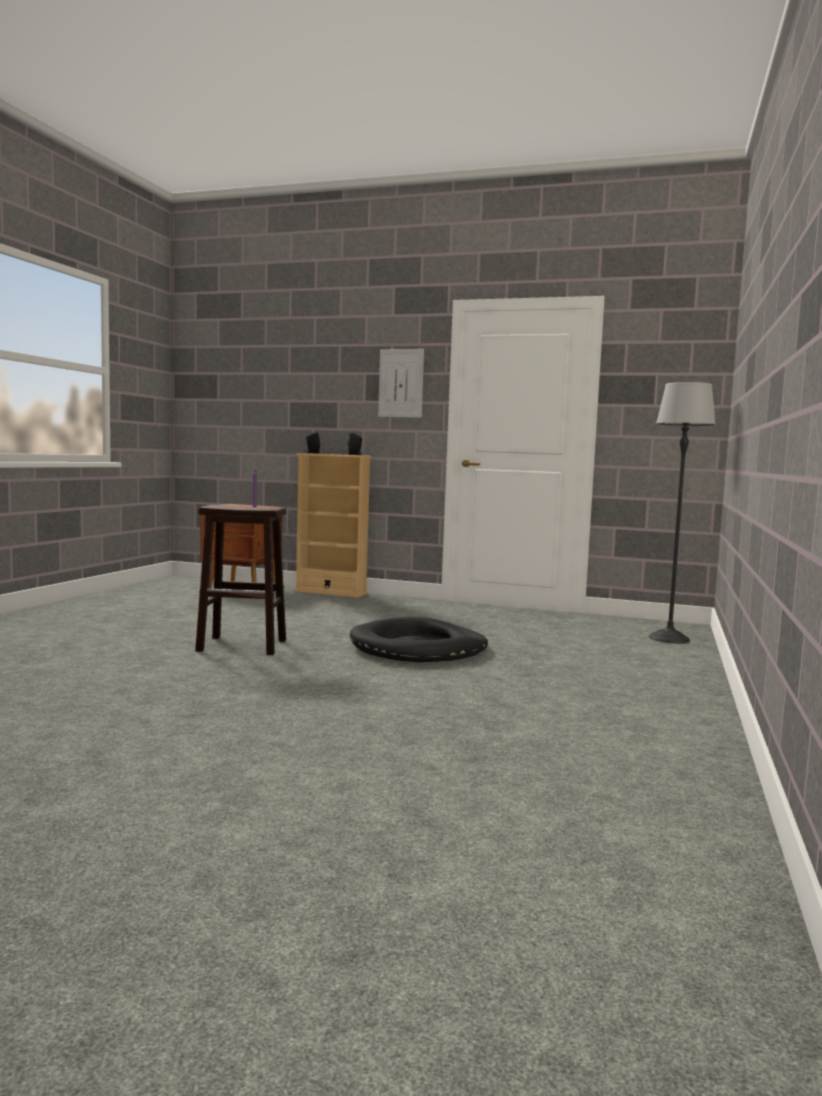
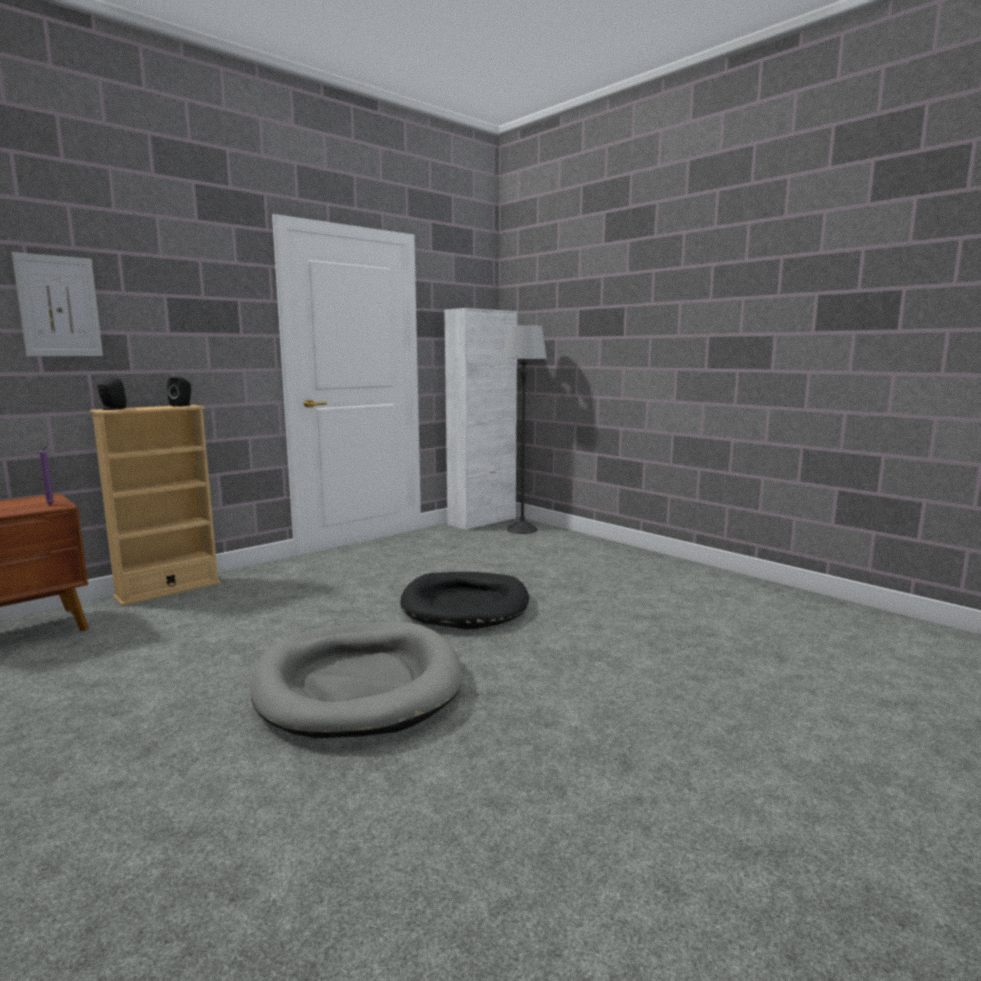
camera: 60 degrees left, 5 degrees up
(244, 645) = (358, 684): brown stool -> grey dog bed
(401, 383) = (220, 310): picture -> picture (59, 306)
(658, 625) = (482, 521): none -> white cabinet

